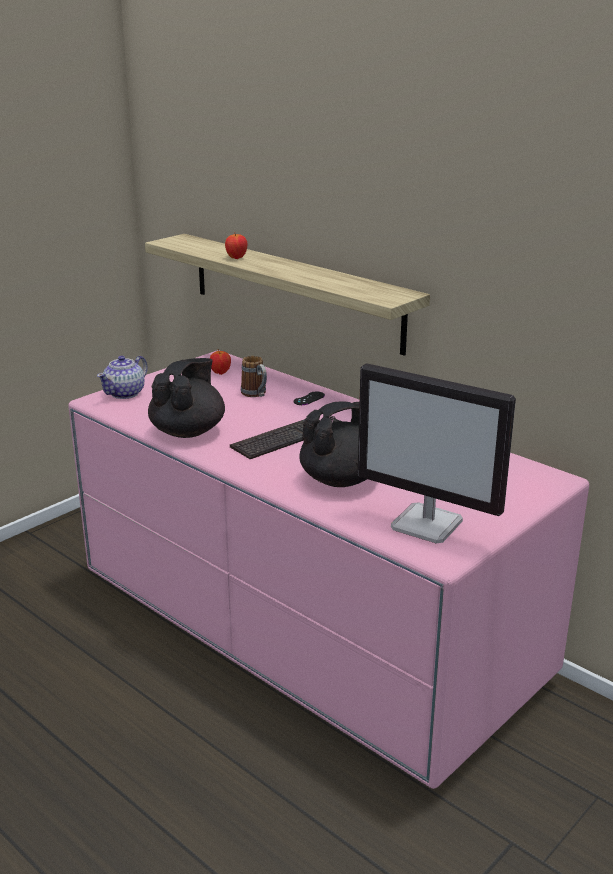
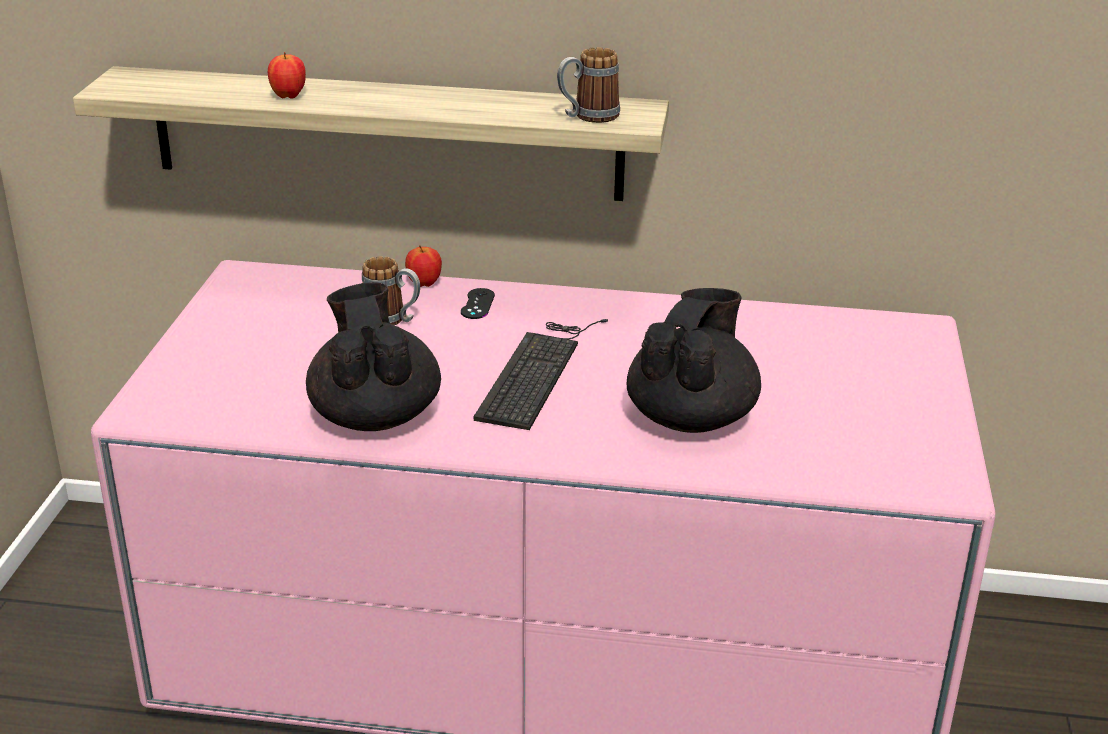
camera: 35 degrees left, 5 degrees up
(125, 393) = (177, 382): teapot -> none
(220, 373) = (286, 299): apple -> apple (424, 284)
(367, 292) = (587, 117): none -> mug
(428, 525) = (876, 444): monitor -> none

